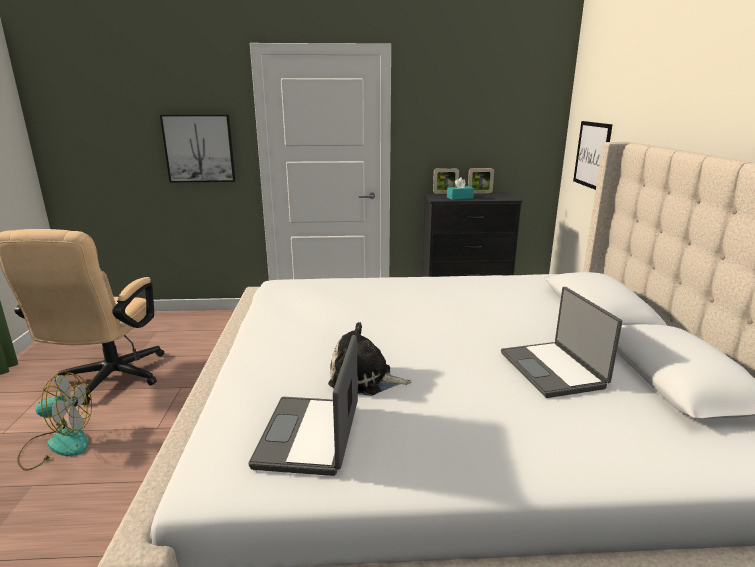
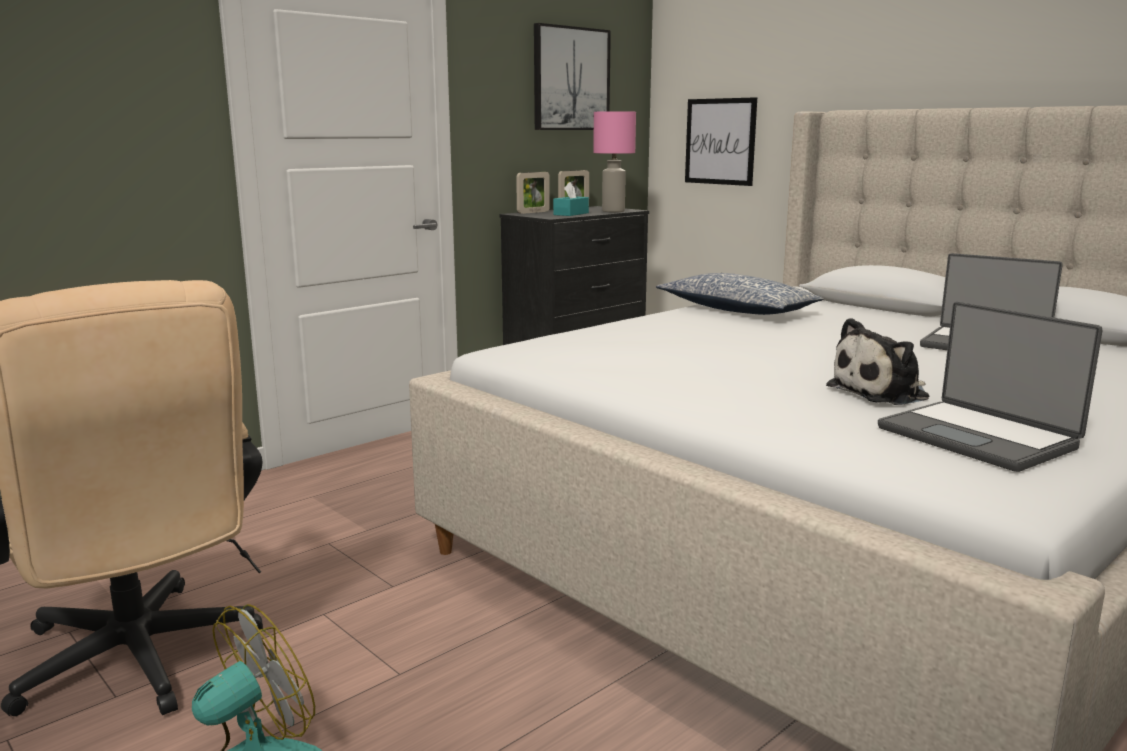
camera: 40 degrees left, 5 degrees down
(199, 148) = (110, 144): picture -> picture (570, 79)
(472, 287) = (736, 310): none -> pillow
(494, 198) = (613, 211): none -> pink table lamp

